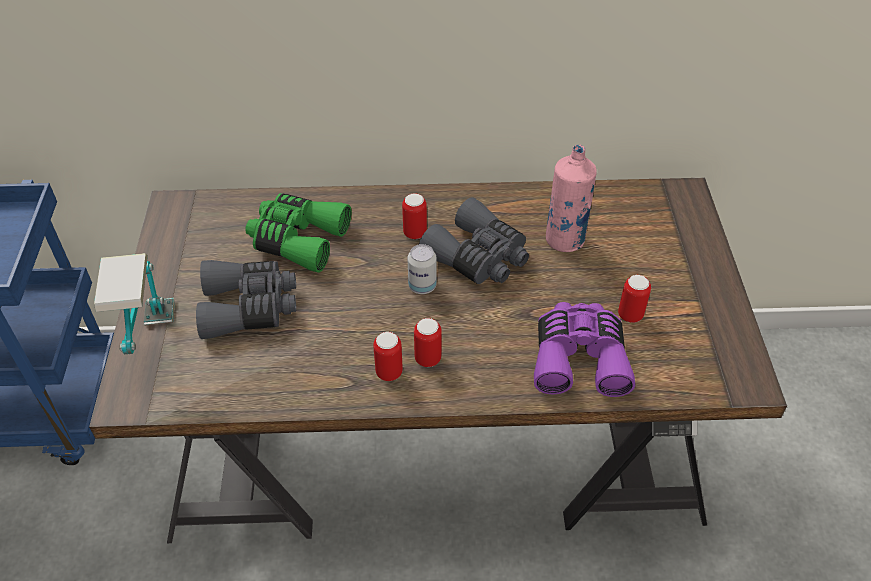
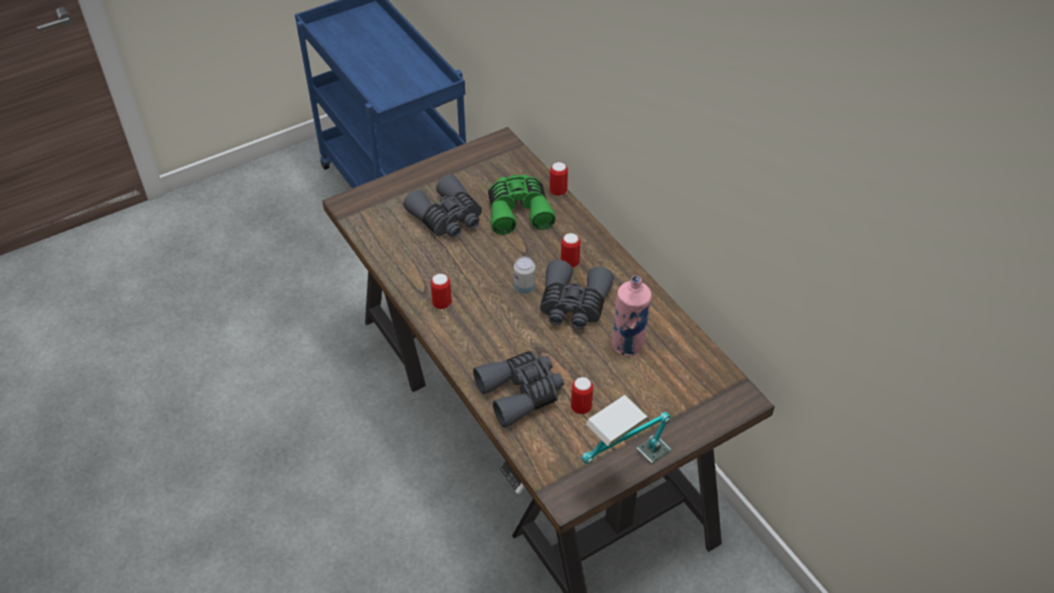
camera: 60 degrees right, 0 degrees up
(156, 350) = (388, 197): table lamp -> table lamp (624, 471)
(428, 359) = (465, 317): can -> can (558, 191)
(579, 357) = (521, 393): purple binoculars -> grey binoculars

